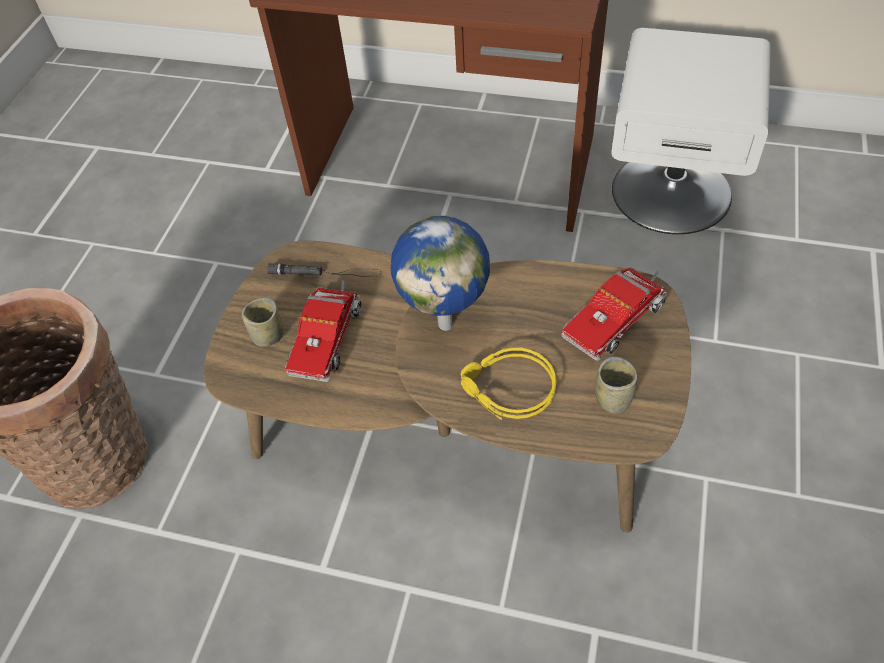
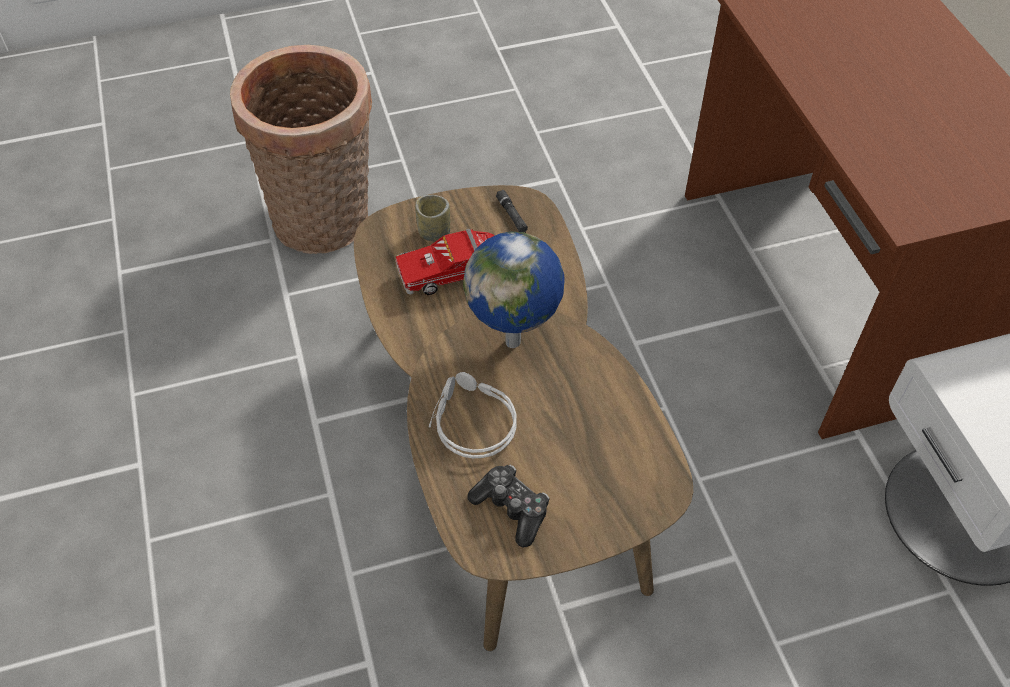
camera: 55 degrees right, 0 degrees up
(507, 390) = (470, 421): yellow headphones -> grey headphones
(612, 399) = (512, 508): cup -> game controller
(616, 318) = (611, 473): toy truck -> none

